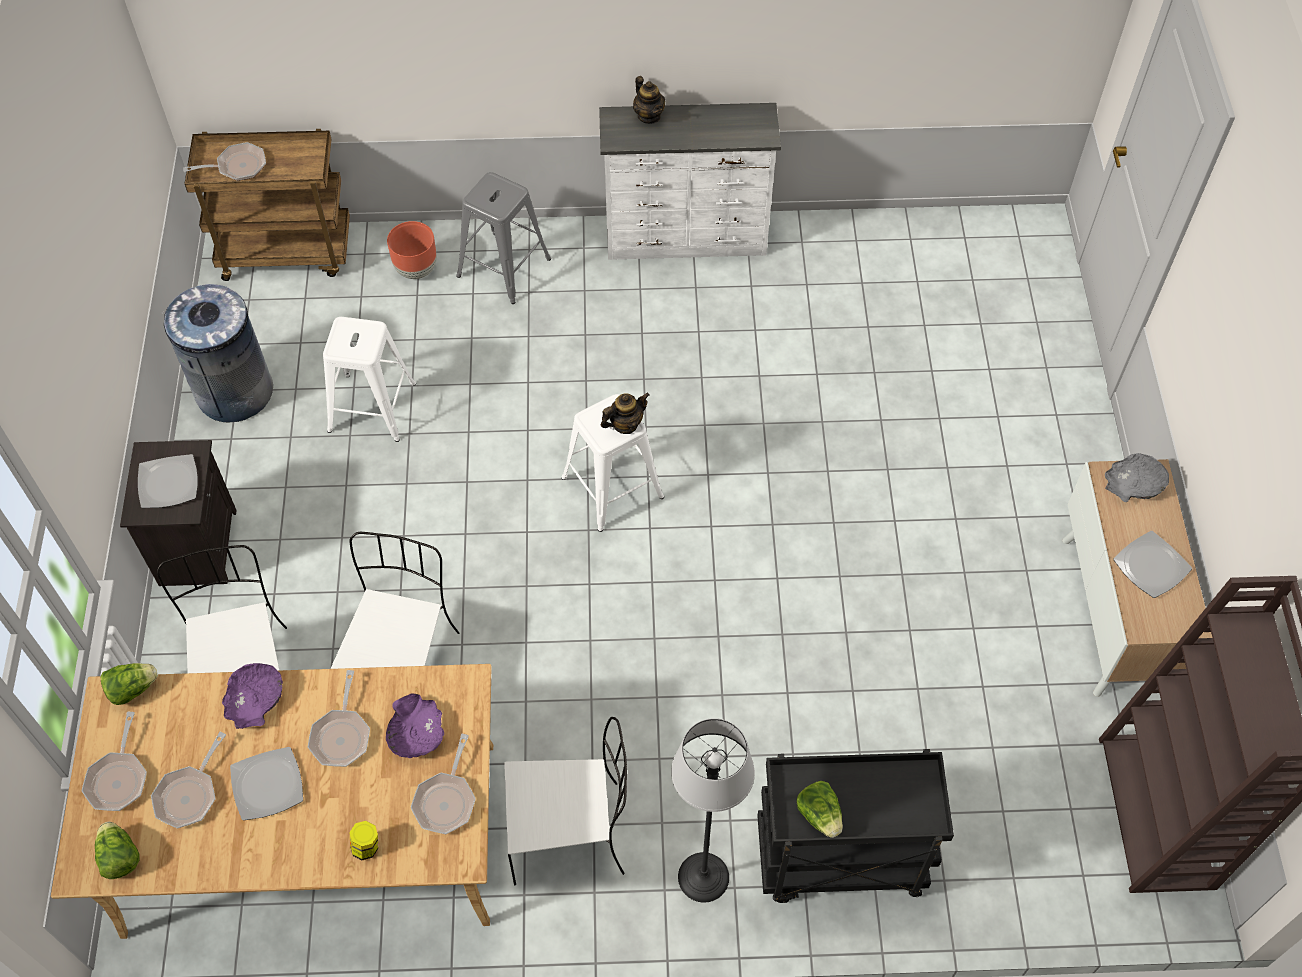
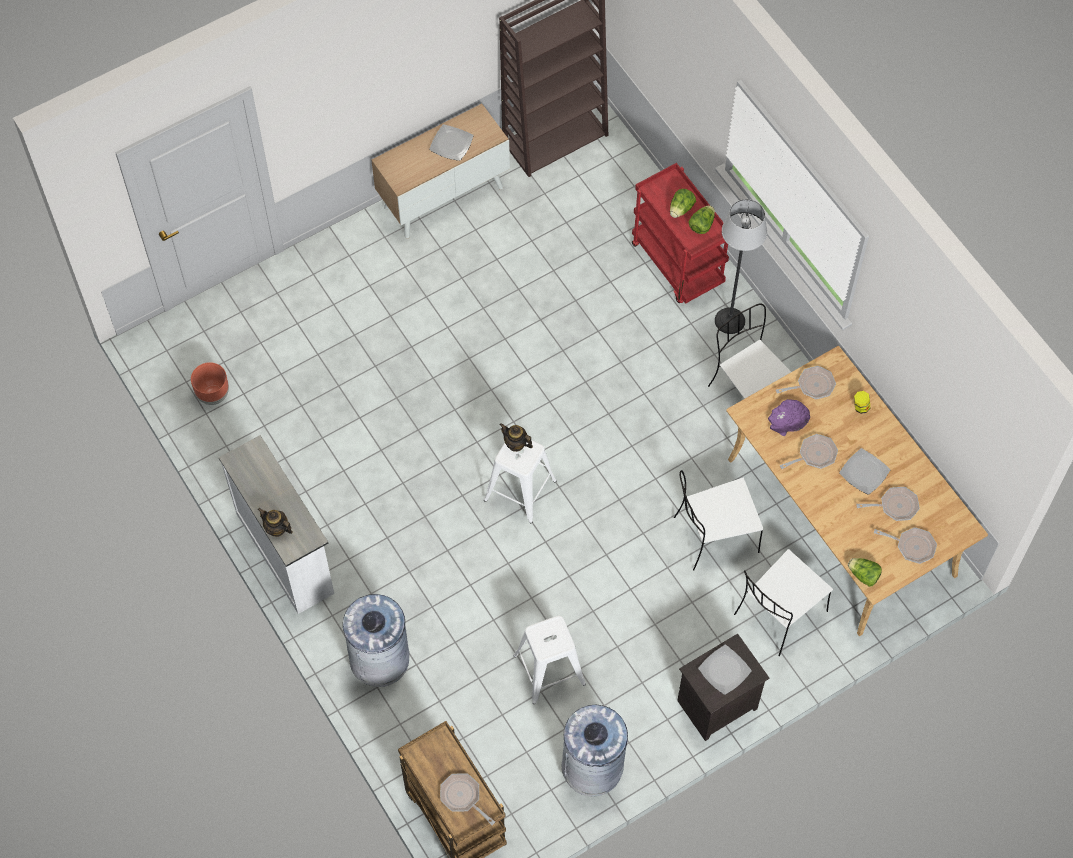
camera: 120 degrees left, 5 degrees up
(118, 778) = (912, 546): frying pan -> frying pan turned 45 degrees clockwise
(119, 857) = (947, 516): lettuce -> lettuce (681, 209)
(255, 700) = (826, 509): purple bowl -> none
(416, 270) = (417, 715): brown planter -> brown planter (213, 394)
(503, 266) = (380, 658): grey stool -> grey trash can
(649, 116) = (277, 528): teapot -> teapot turned 90 degrees counterclockwise
(838, 861) = (678, 264): black cart -> red cart
(1133, 484) = (400, 169): grey bowl -> none

